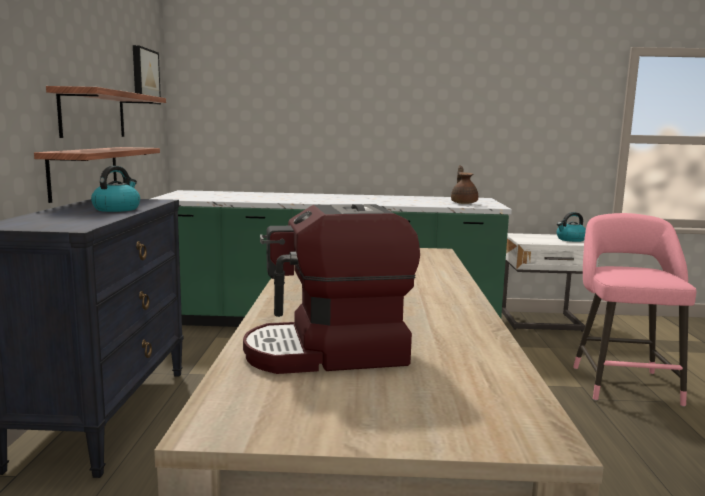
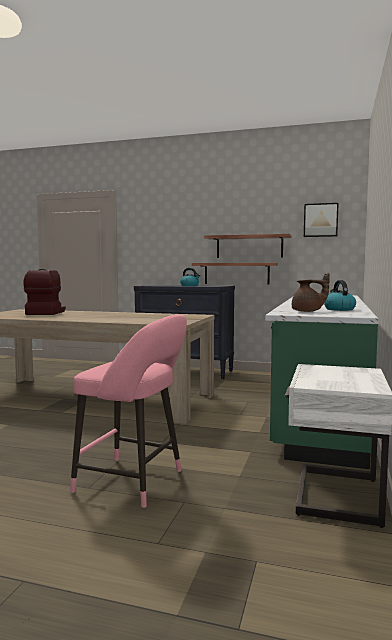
camera: 105 degrees right, 5 degrees down
(570, 239) = (337, 383): kettle -> kettle (339, 309)

